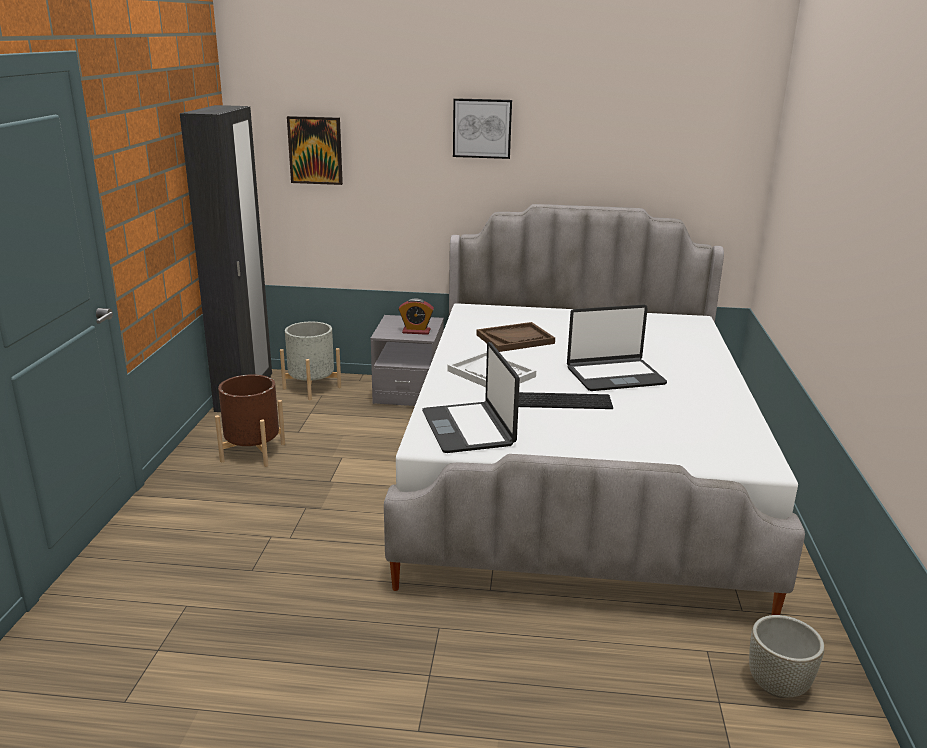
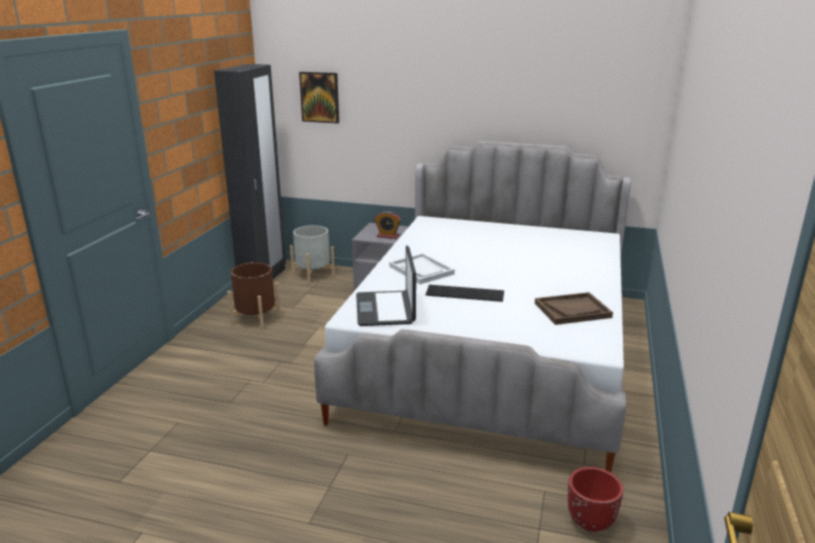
camera: 10 degrees right, 0 degrees up
(482, 128) = (442, 81): picture -> none
(515, 339) = (452, 245): brown tray -> brown tray (572, 310)
(614, 376) = (516, 276): laptop -> none
(777, 685) = (590, 522): grey planter -> red planter

